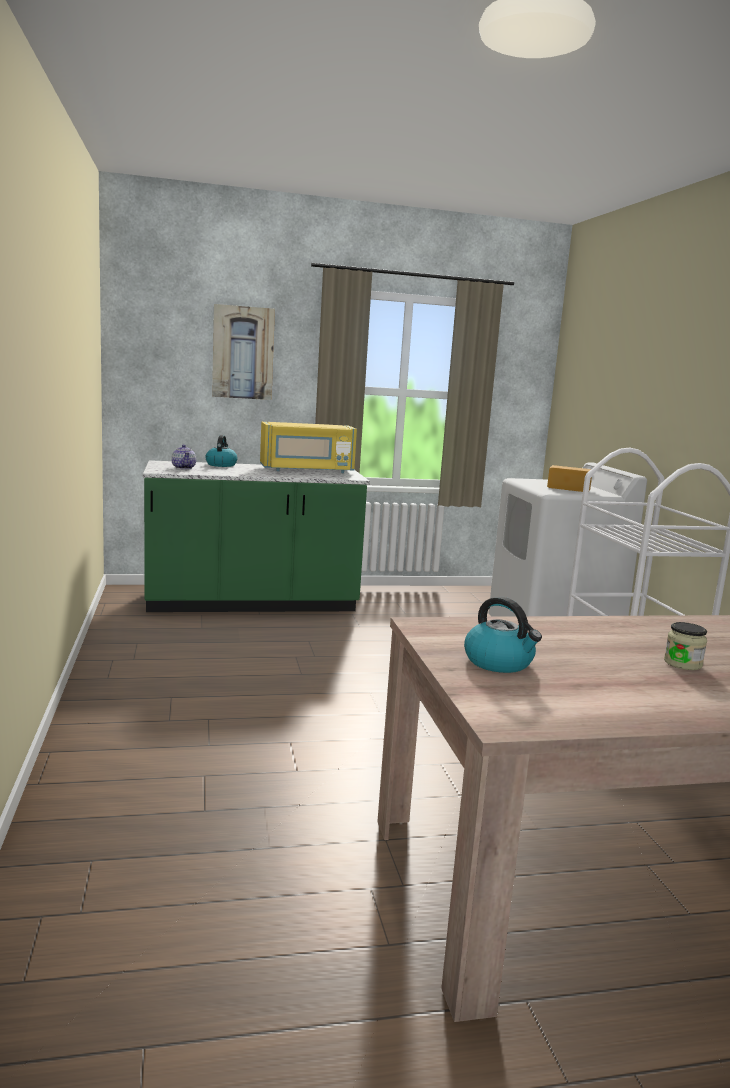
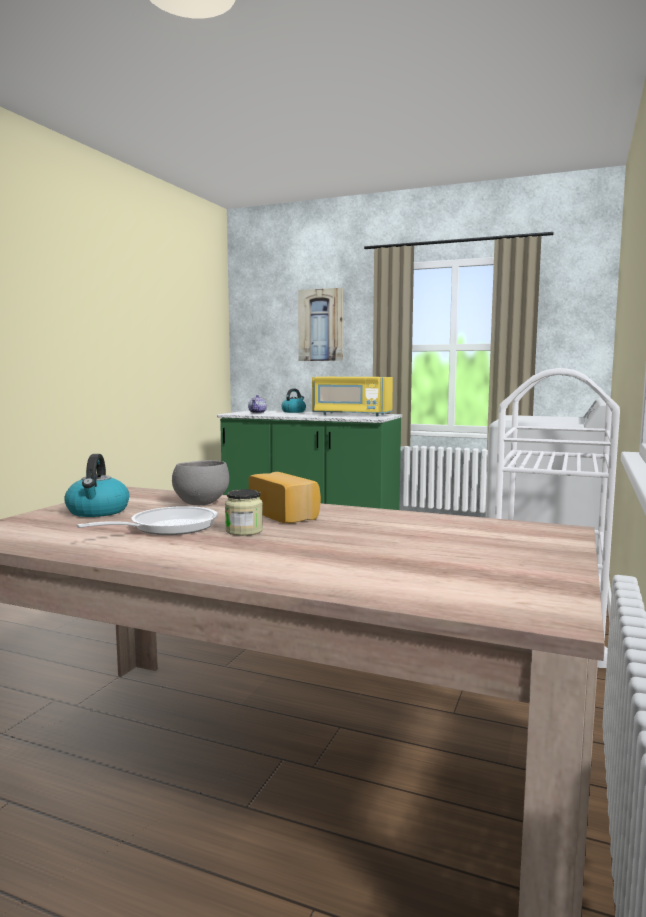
camera: 35 degrees right, 5 degrees down
(541, 633) = (200, 503): none -> grey bowl
(568, 489) = (540, 420): bread -> bread (285, 514)
(622, 672) = (167, 528): none -> frying pan

